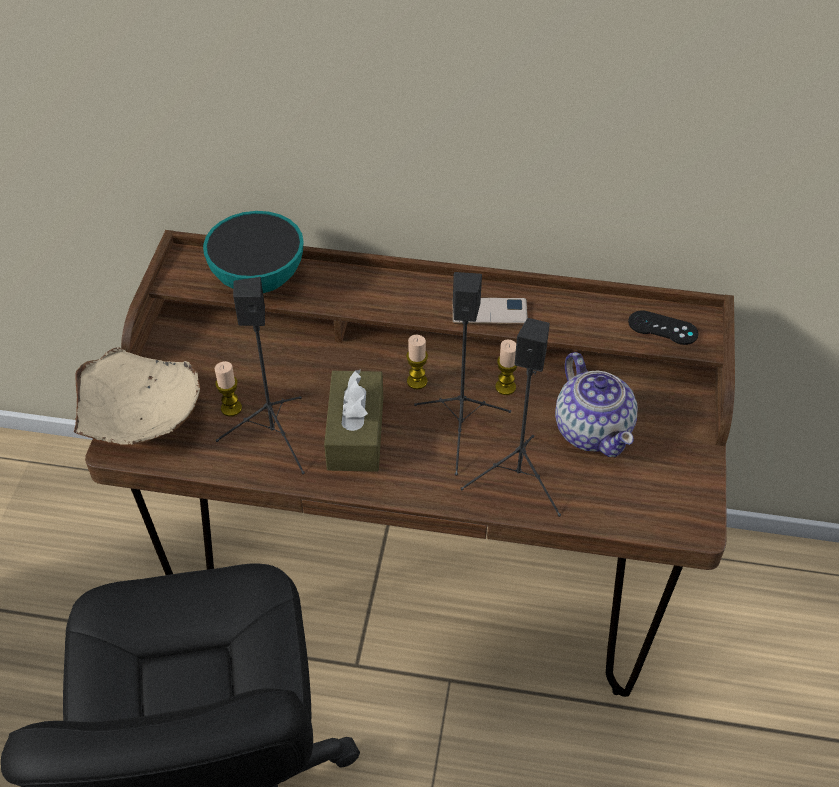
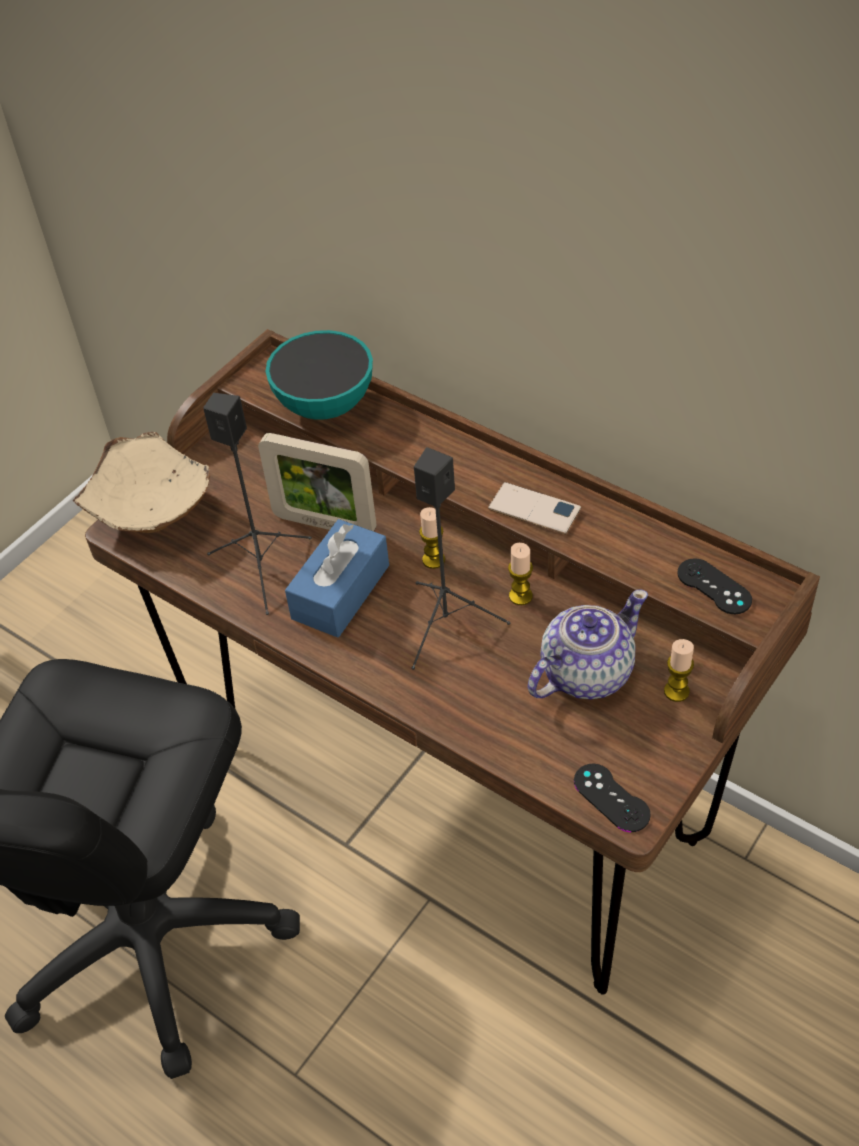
camera: 30 degrees right, 0 degrees up
(231, 408) = (240, 527): candle -> candle (676, 691)
(305, 382) = (324, 524): none -> picture frame
(355, 433) = (340, 592): brown tissue box -> blue tissue box
(519, 480) = (473, 697): black speaker -> none
(593, 429) = (585, 673): teapot -> teapot turned 135 degrees counterclockwise
(673, 517) = (611, 798): none -> black game controller

